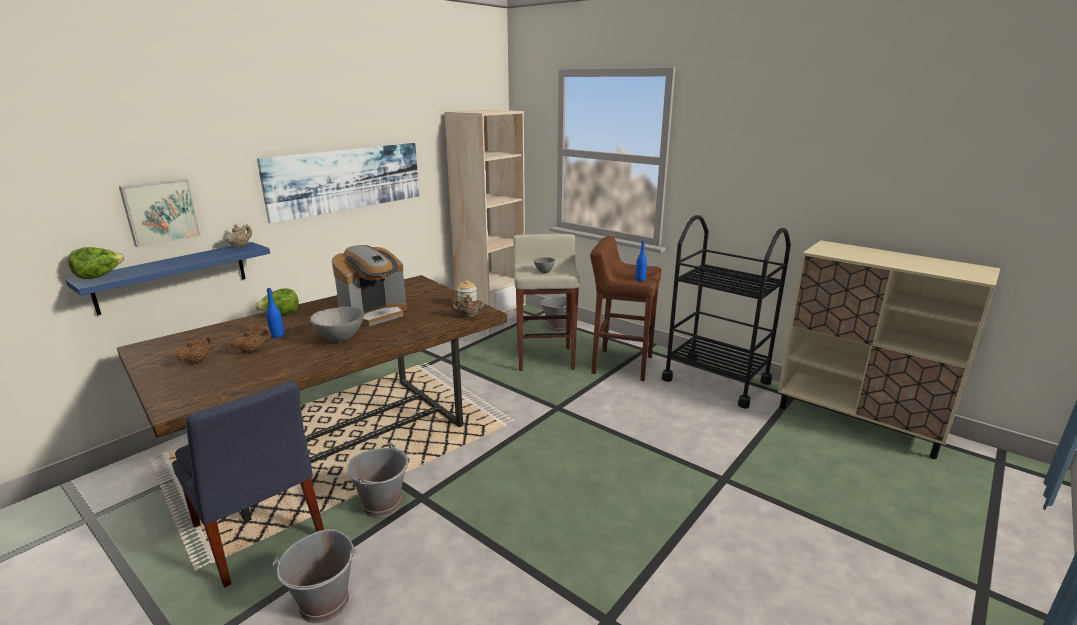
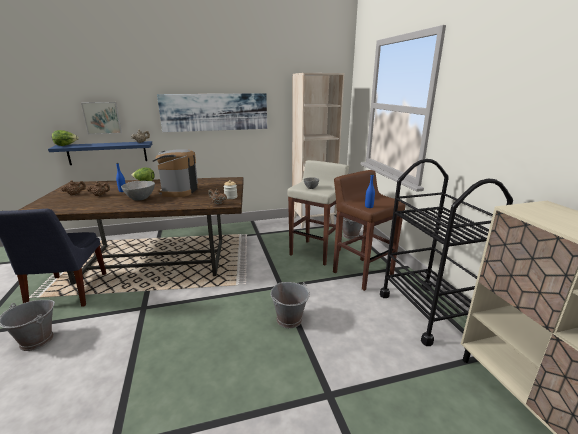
camera: 35 degrees right, 0 degrees up
(374, 314) = (179, 191): coffee machine -> coffee machine turned 105 degrees clockwise
(382, 503) = (125, 302): grey bucket -> grey bucket (289, 319)

